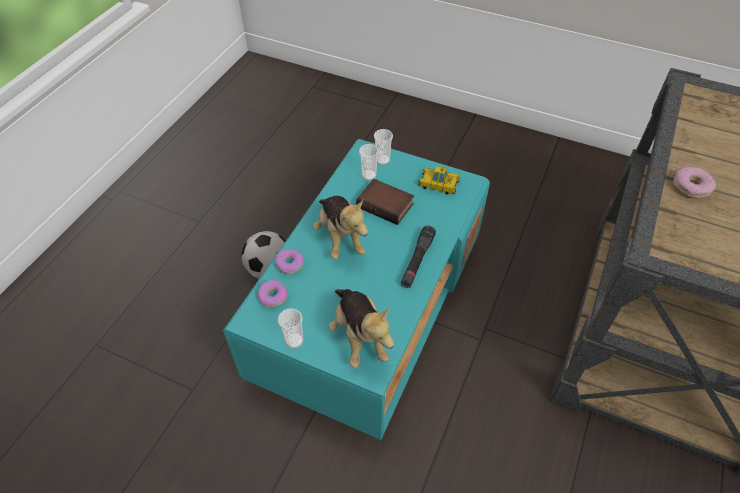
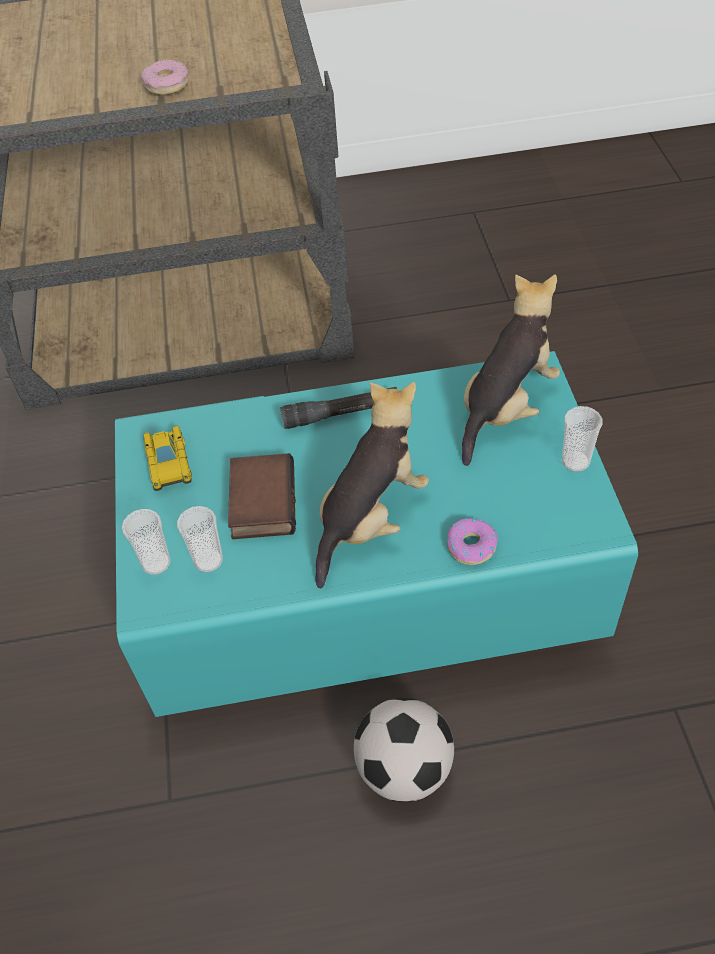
camera: 120 degrees left, 0 degrees up
(273, 296) = (539, 527): donut -> none

